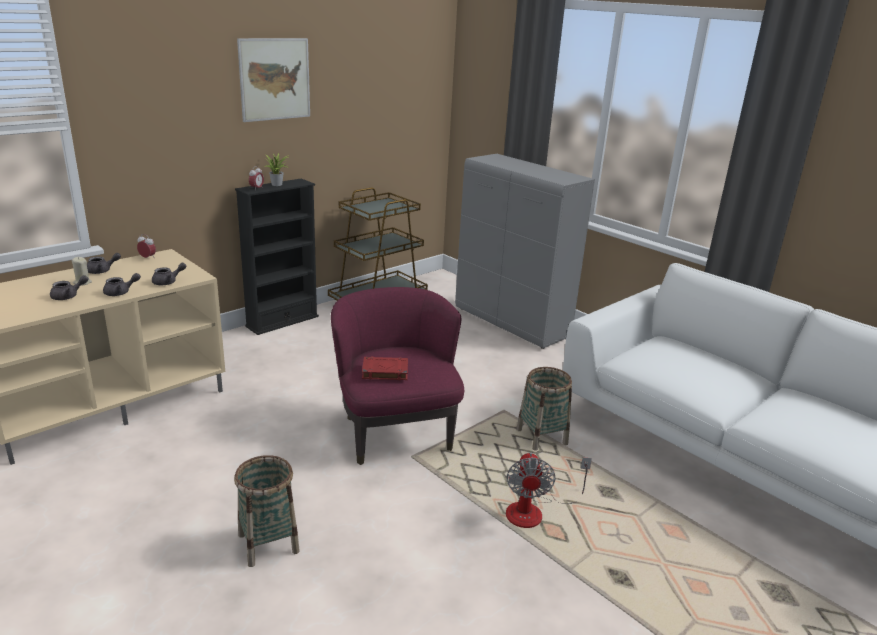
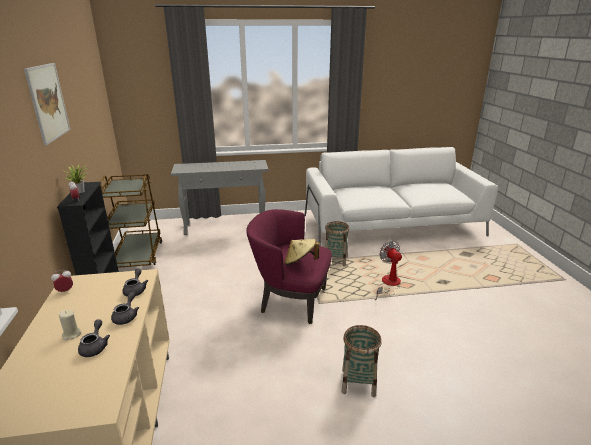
camera: 55 degrees left, 0 degrees up
(102, 271) = (59, 319): grey teapot -> none
(384, 372) = (300, 262): red book -> beige hat
(512, 323) = (226, 226): grey cabinet -> grey console table
(534, 511) = (388, 284): fan -> fan turned 150 degrees counterclockwise

